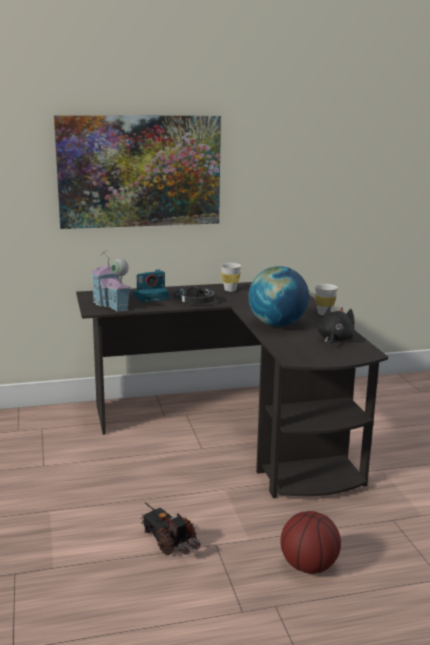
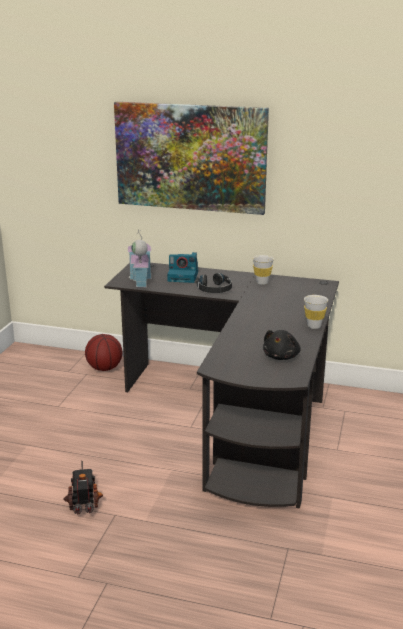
camera: 30 degrees right, 5 degrees up
(277, 325) = (251, 328): globe -> none
(309, 566) = (167, 561): basketball -> basketball (104, 368)
(334, 340) = (281, 356): black plush toy -> black plush toy turned 150 degrees clockwise

